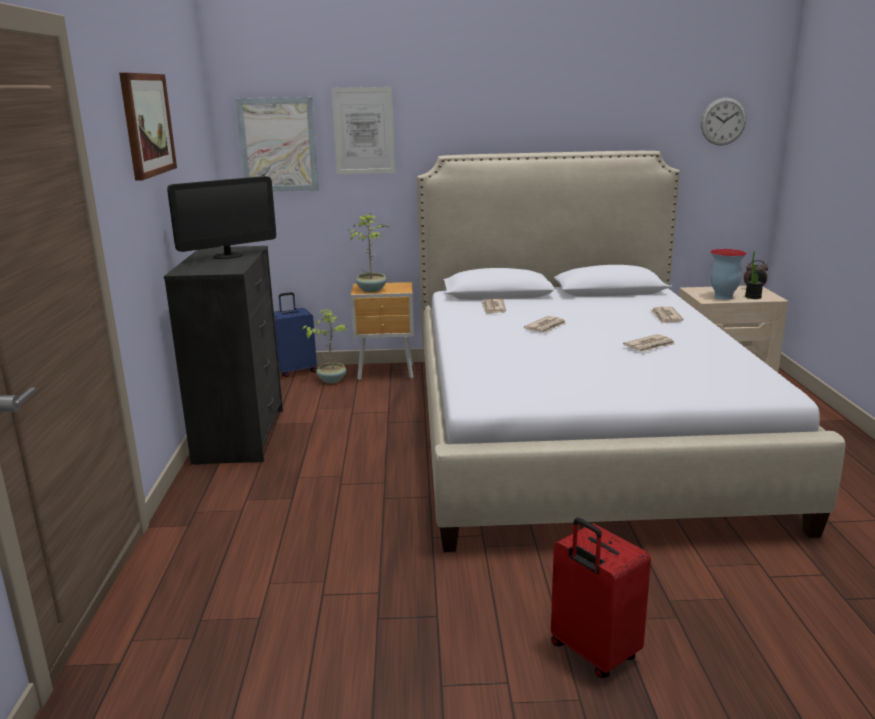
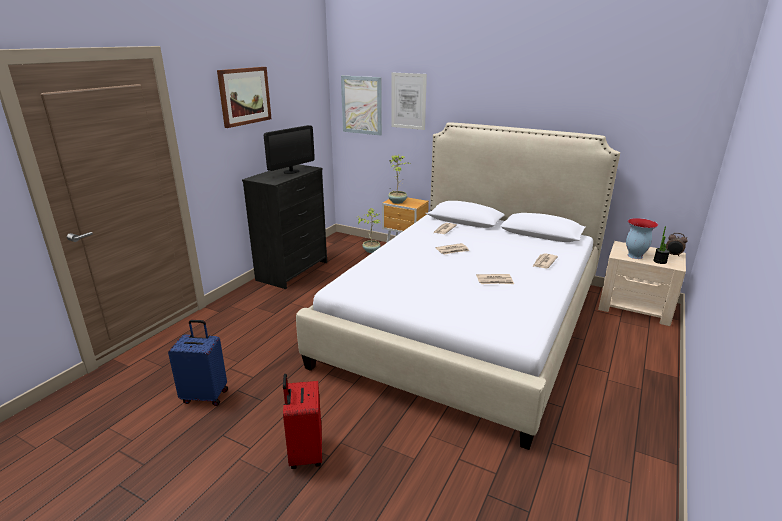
camera: 30 degrees right, 5 degrees up
(228, 256) = (291, 171): monitor -> monitor turned 45 degrees counterclockwise
(296, 371) = (360, 240): blue suitcase -> blue suitcase (205, 395)
(723, 121) = (669, 117): wall clock -> none

